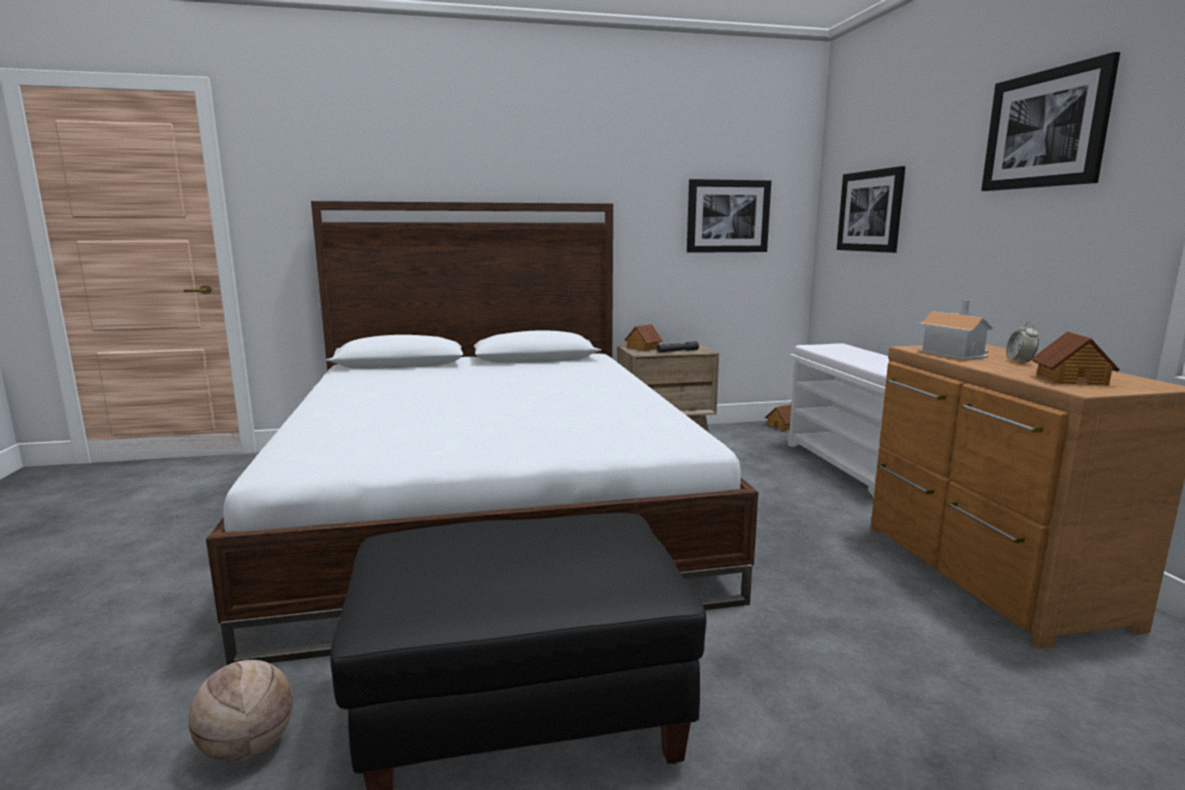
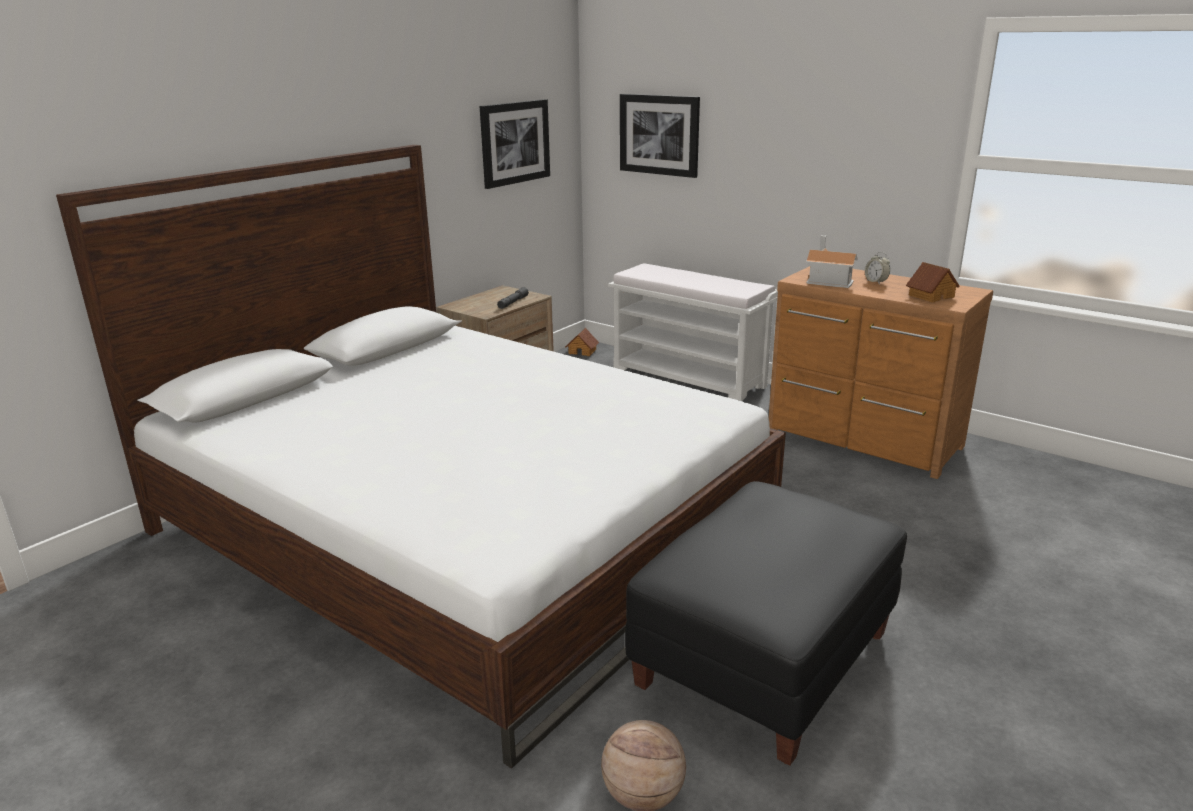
camera: 40 degrees left, 10 degrees up
(642, 348) = (471, 305): toy house -> none
(1046, 129) = (845, 88): picture -> none

